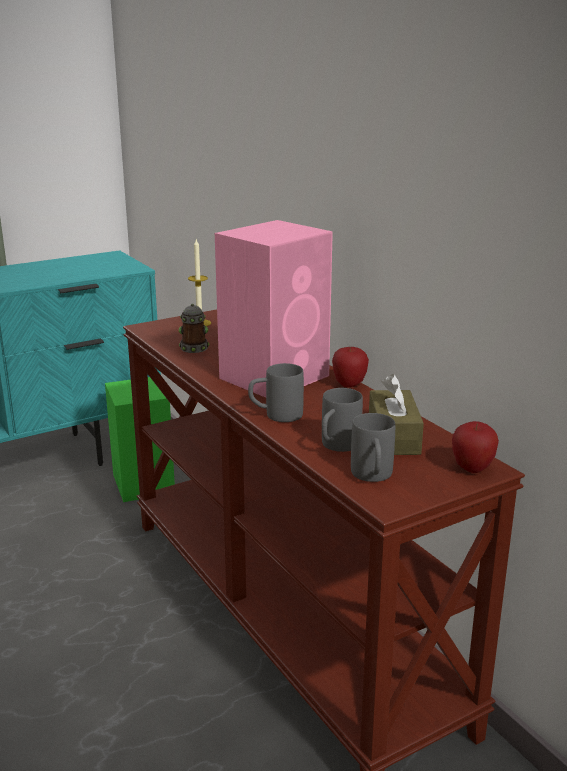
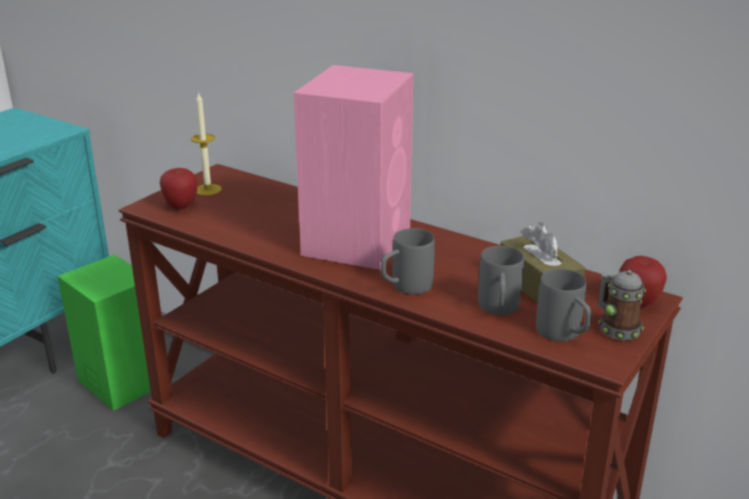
camera: 25 degrees left, 5 degrees up
(194, 347) = (233, 221): mug -> mug (616, 327)
(349, 385) = (440, 235): apple -> apple (181, 206)

